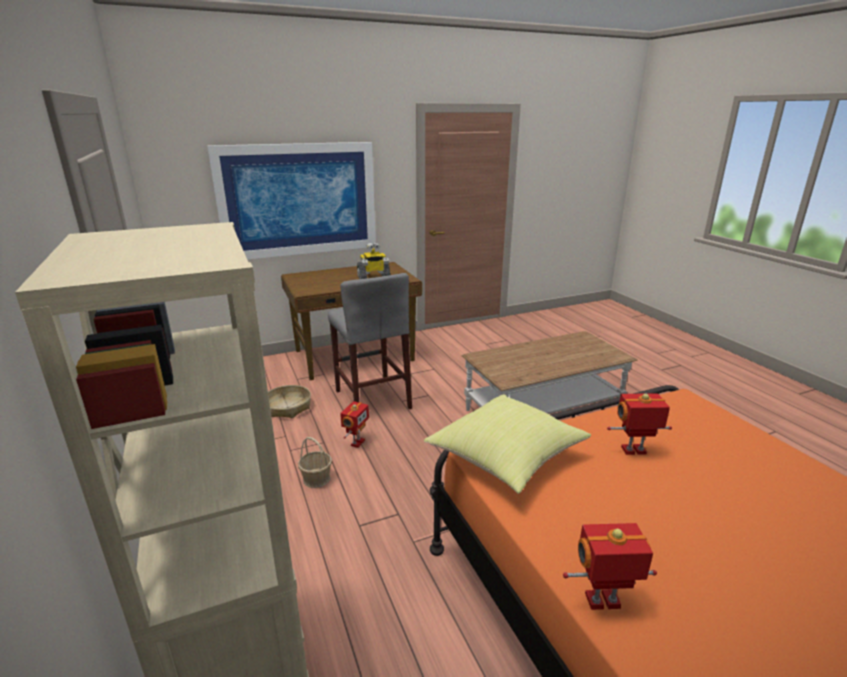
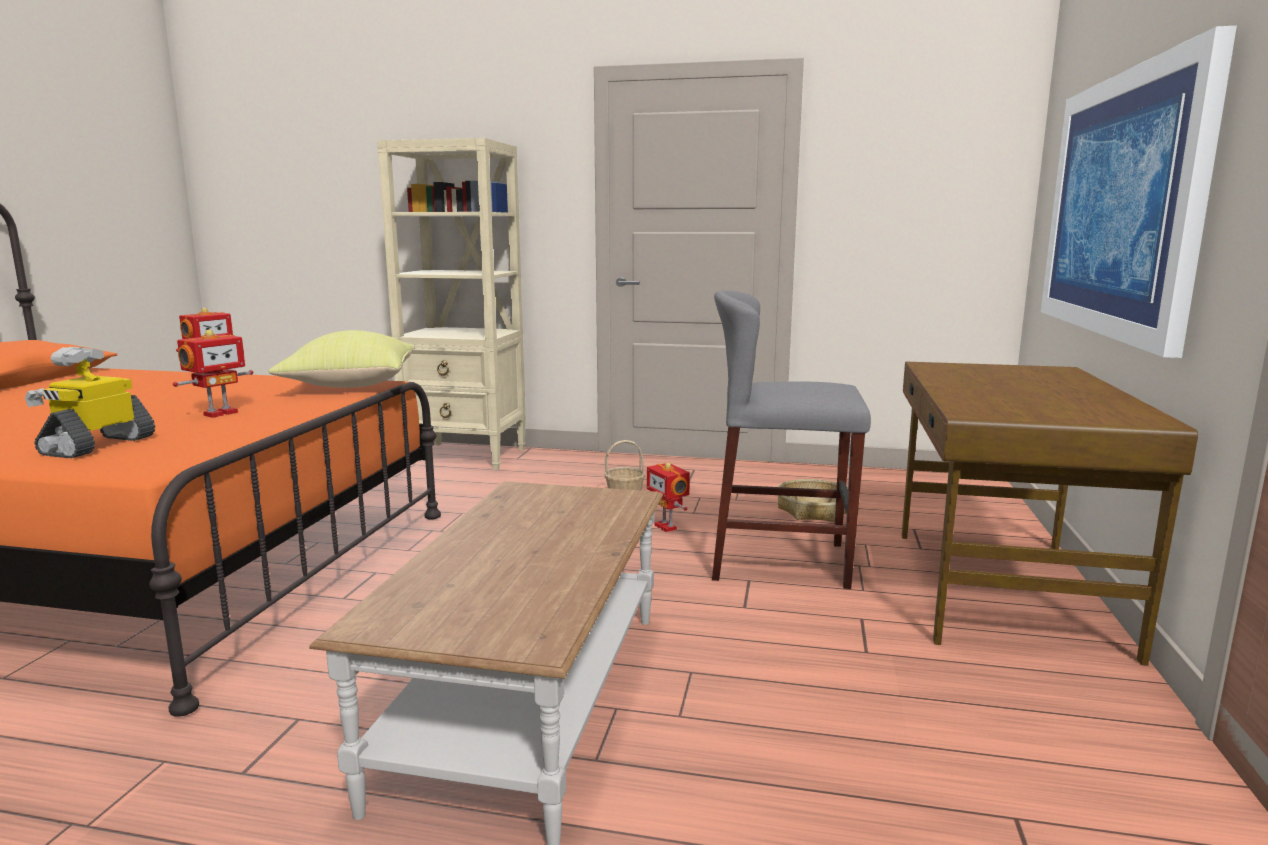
camera: 125 degrees right, 10 degrees down
(373, 277) = (1012, 398): toy robot -> toy robot (98, 445)

